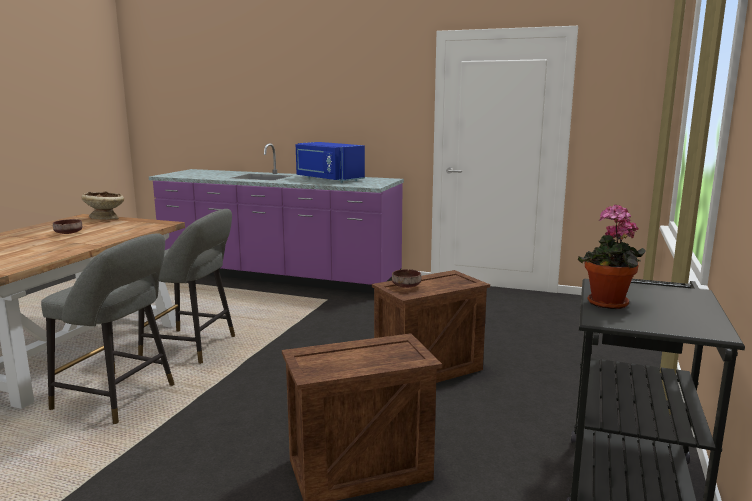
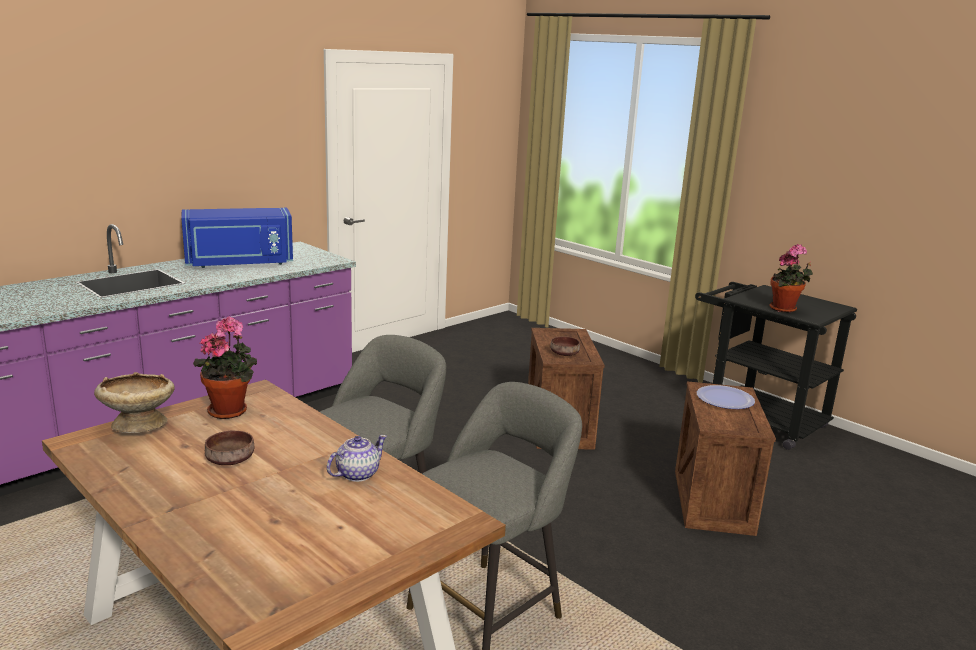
camera: 65 degrees left, 5 degrees up
(55, 250) = (356, 474): none -> teapot
(133, 224) = (230, 410): none -> potted plant
(382, 353) = (724, 399): none -> plate

